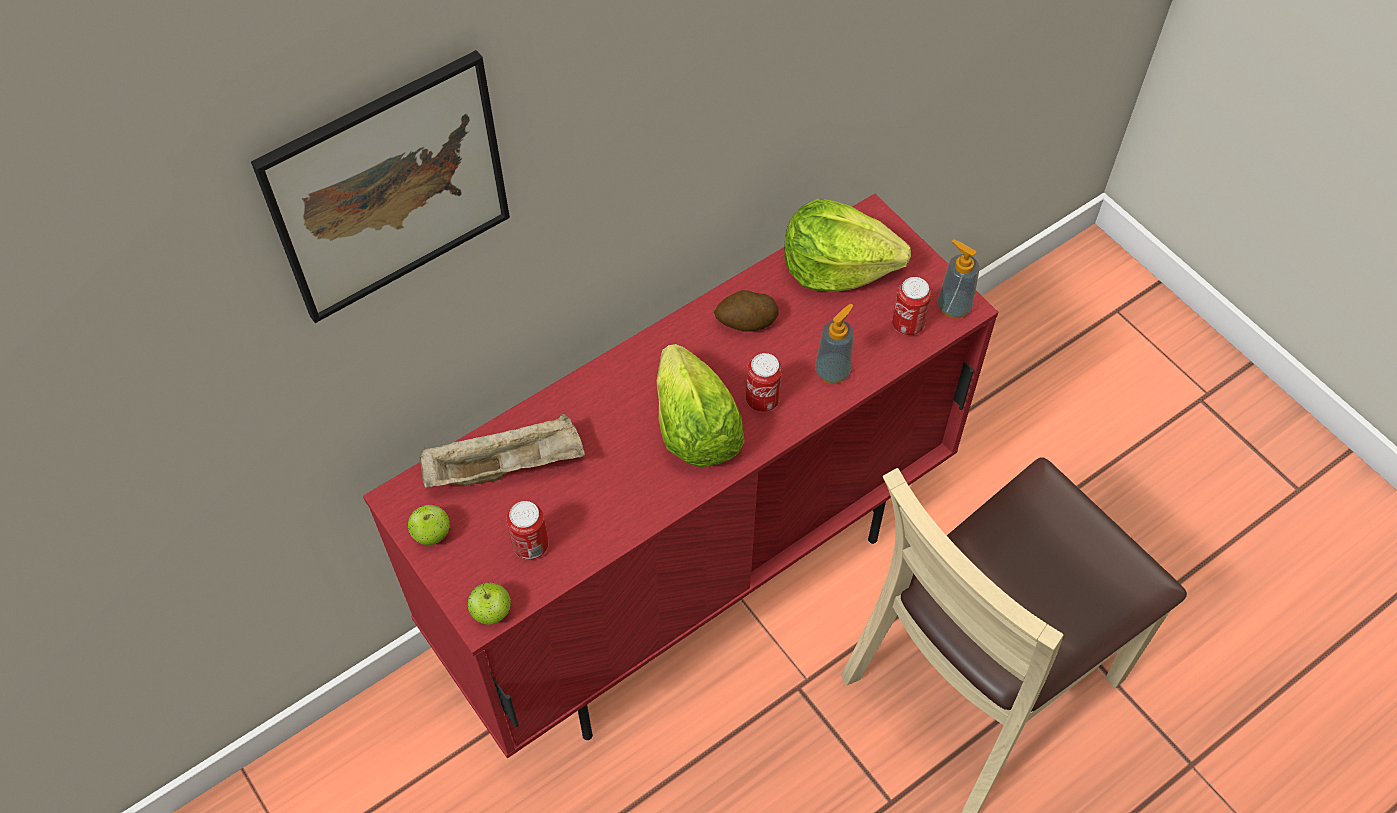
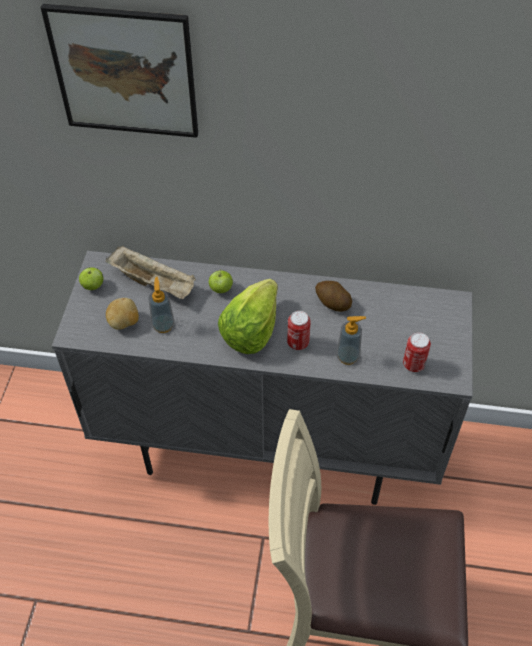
camera: 45 degrees right, 5 degrees down
(491, 612) = (77, 336): apple -> apple (221, 289)
(531, 546) = (124, 323): can -> potato
(695, 582) = (268, 448): red cabinet -> grey cabinet
(837, 267) = (408, 311): lettuce -> none
(953, 307) = (449, 375): soap dispenser -> soap dispenser (163, 325)

